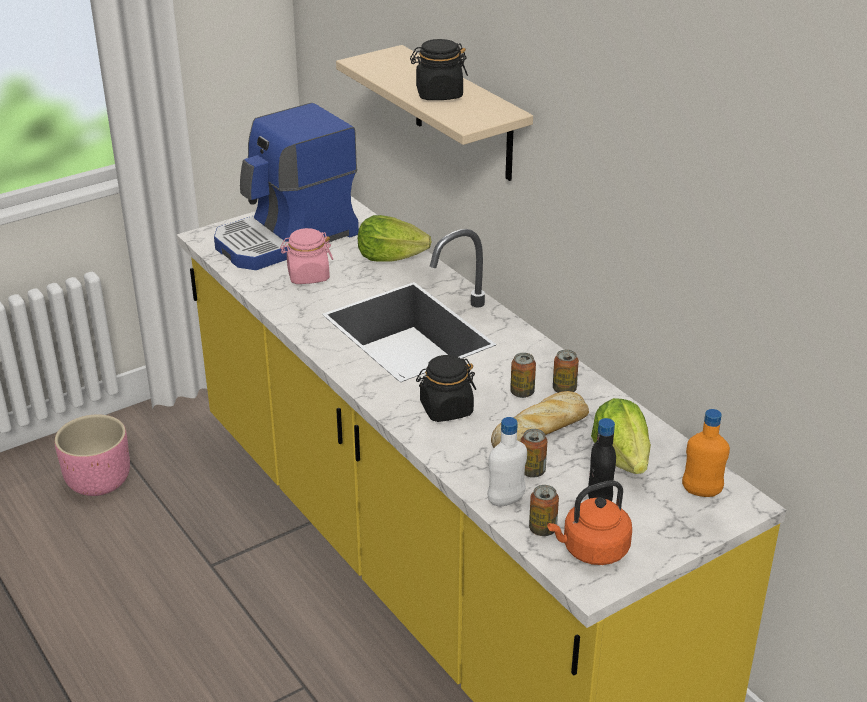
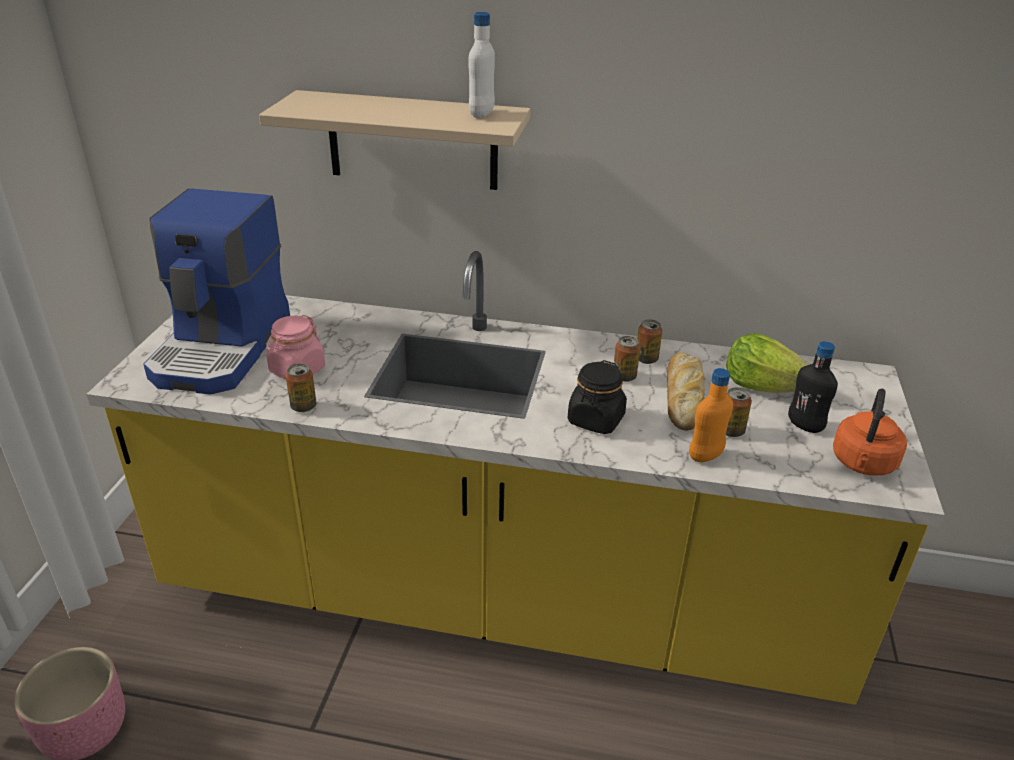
camera: 45 degrees left, 0 degrees up
(390, 257) = (349, 323): lettuce -> none
(439, 94) = (421, 114): black jar -> none
(506, 500) = (754, 464): white bottle -> white bottle (481, 114)
(542, 529) = (811, 470): can -> can (303, 406)
(701, 492) = (840, 382): orange bottle -> orange bottle (705, 456)

